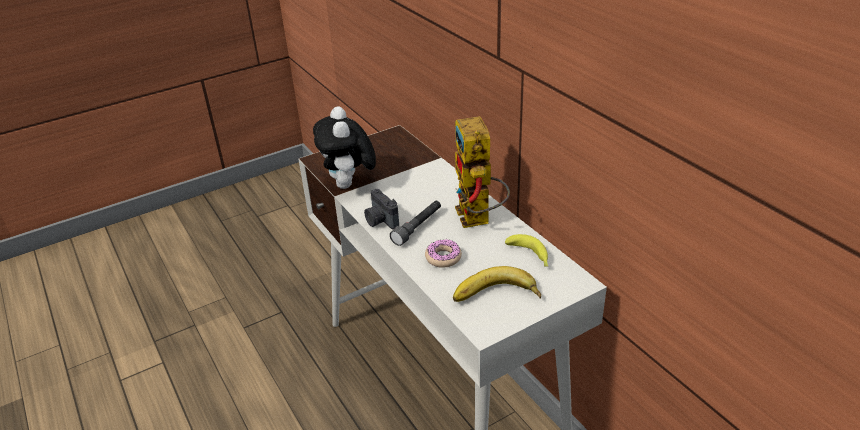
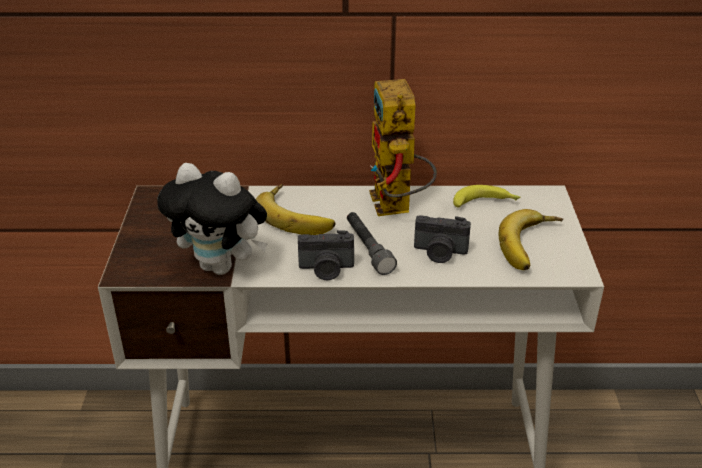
camera: 60 degrees left, 0 degrees up
(427, 187) = (297, 215): none -> banana
(443, 258) = (440, 253): donut -> camera
(478, 220) = (397, 208): toy robot -> toy robot turned 60 degrees clockwise

